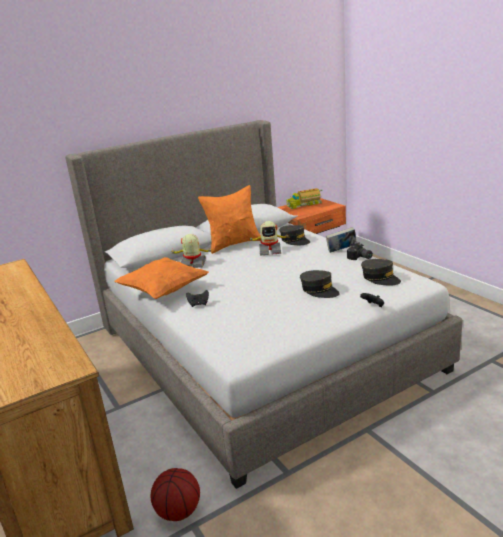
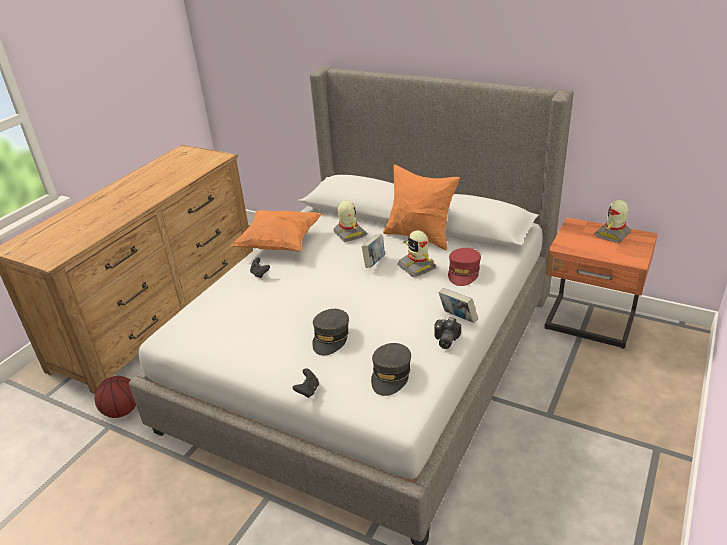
camera: 60 degrees right, 10 degrees up
(245, 262) = (374, 262): none -> book
(294, 240) = (463, 272): grey cap -> red cap
(304, 204) = (613, 235): toy truck -> toy robot

